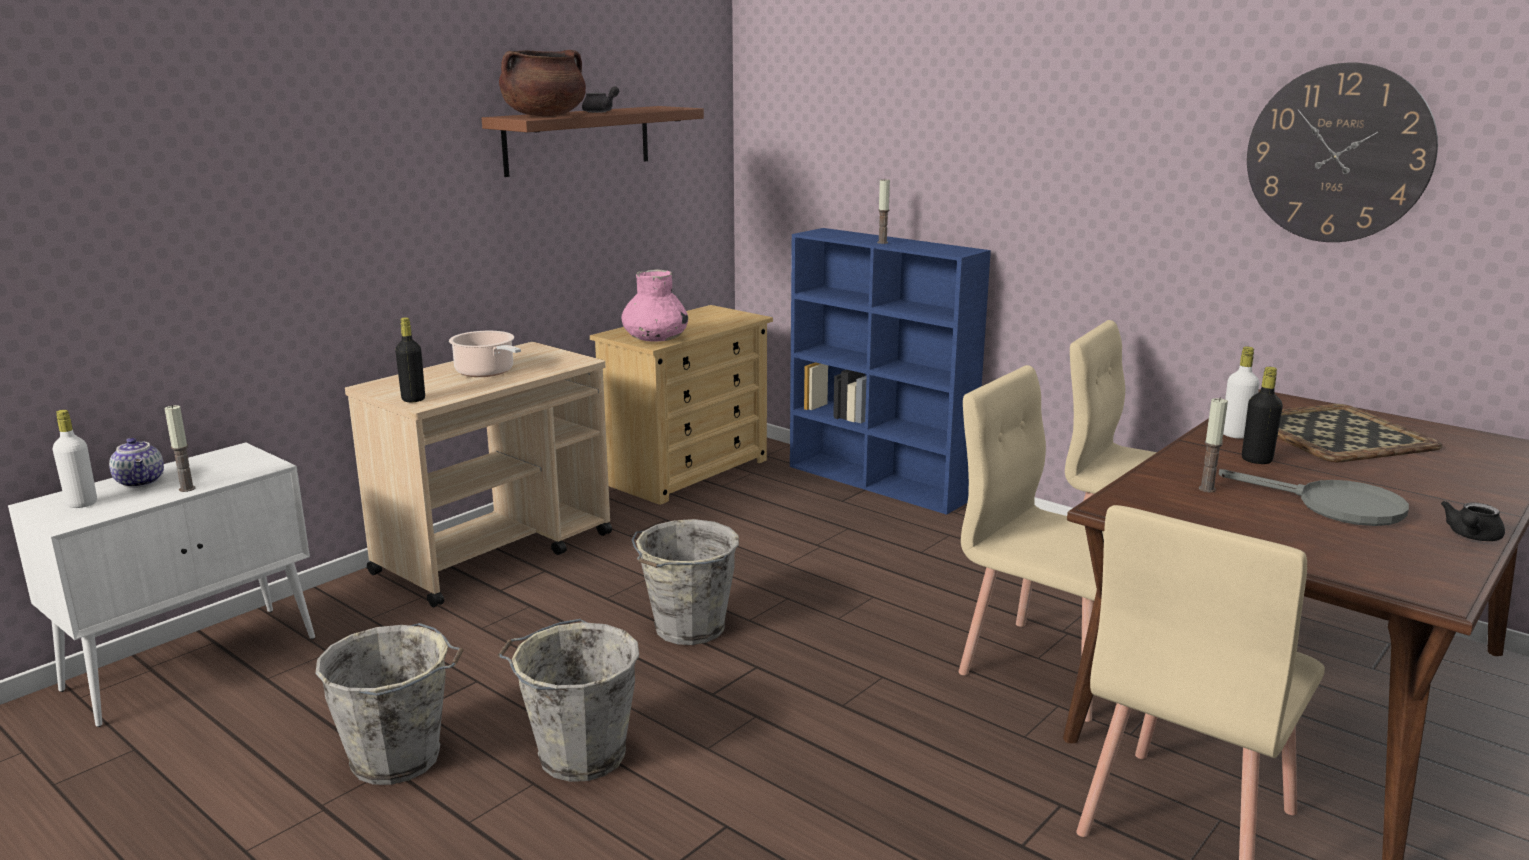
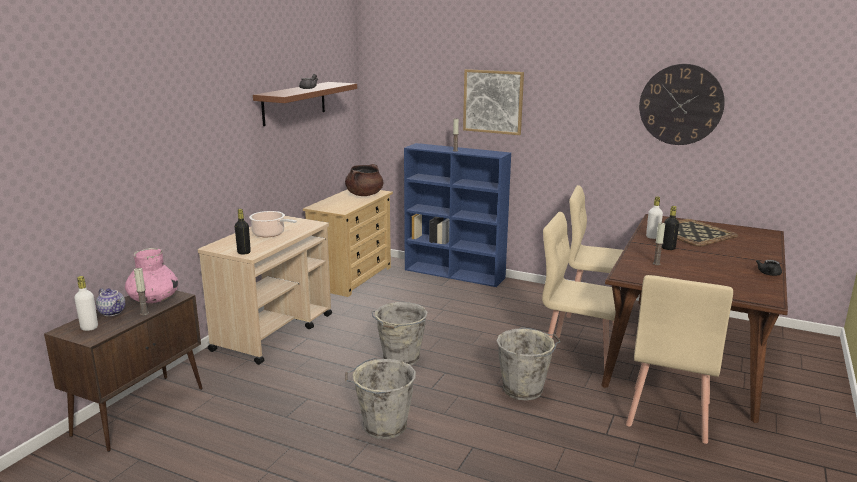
camera: 15 degrees left, 0 degrees up
(195, 662) = (140, 410): white cabinet -> brown cabinet
(400, 759) = (292, 442): grey bucket -> grey bucket (524, 389)
(544, 116) = (286, 92): brown cooking pot -> brown cooking pot (364, 194)
(655, 339) = (341, 208): pink vase -> pink vase (153, 299)
(960, 148) = (493, 101): none -> picture
(1335, 506) = (711, 266): grey frying pan -> none

